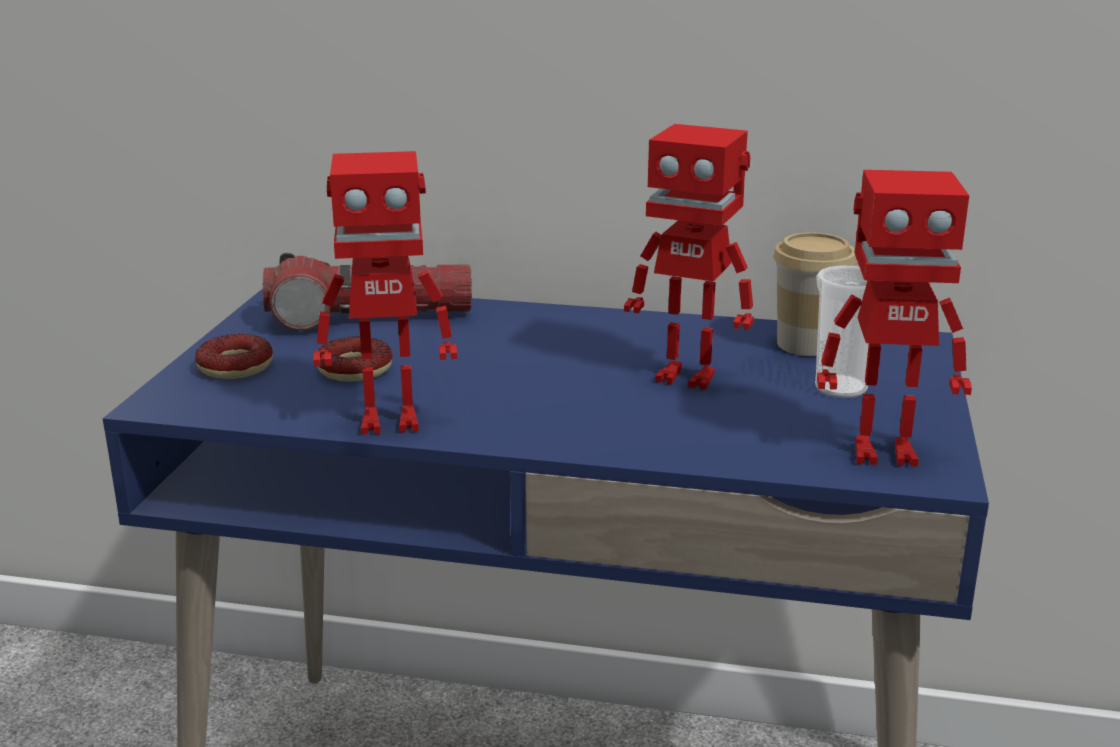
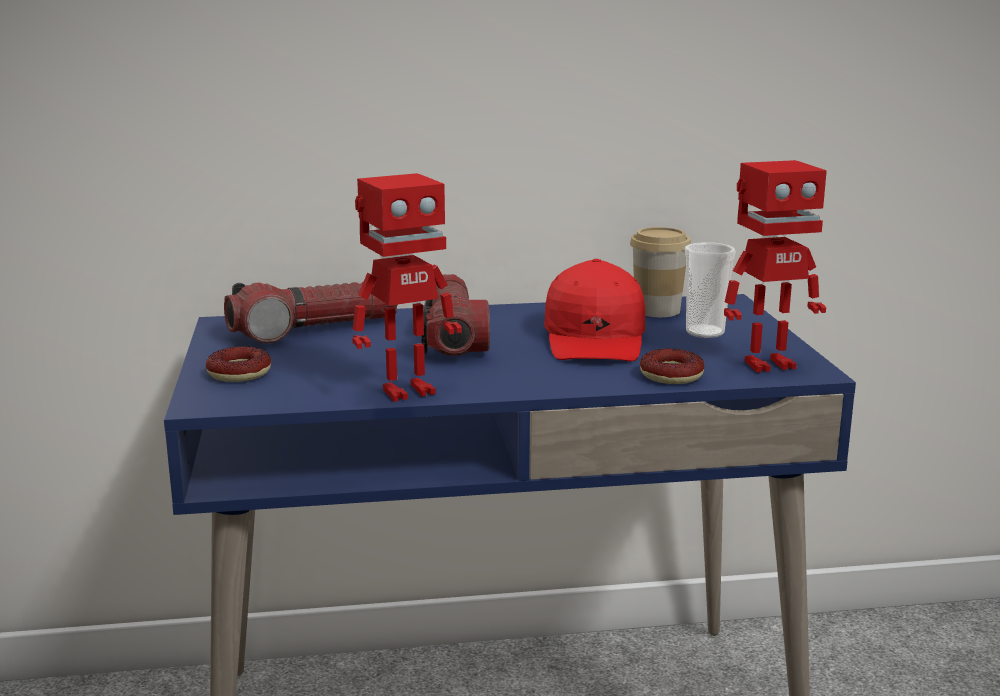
camera: 20 degrees left, 5 degrees down
(355, 369) = (341, 363): donut -> donut (671, 375)
(516, 348) = (452, 336): none -> flashlight
(687, 377) = (595, 338): toy robot -> red cap

